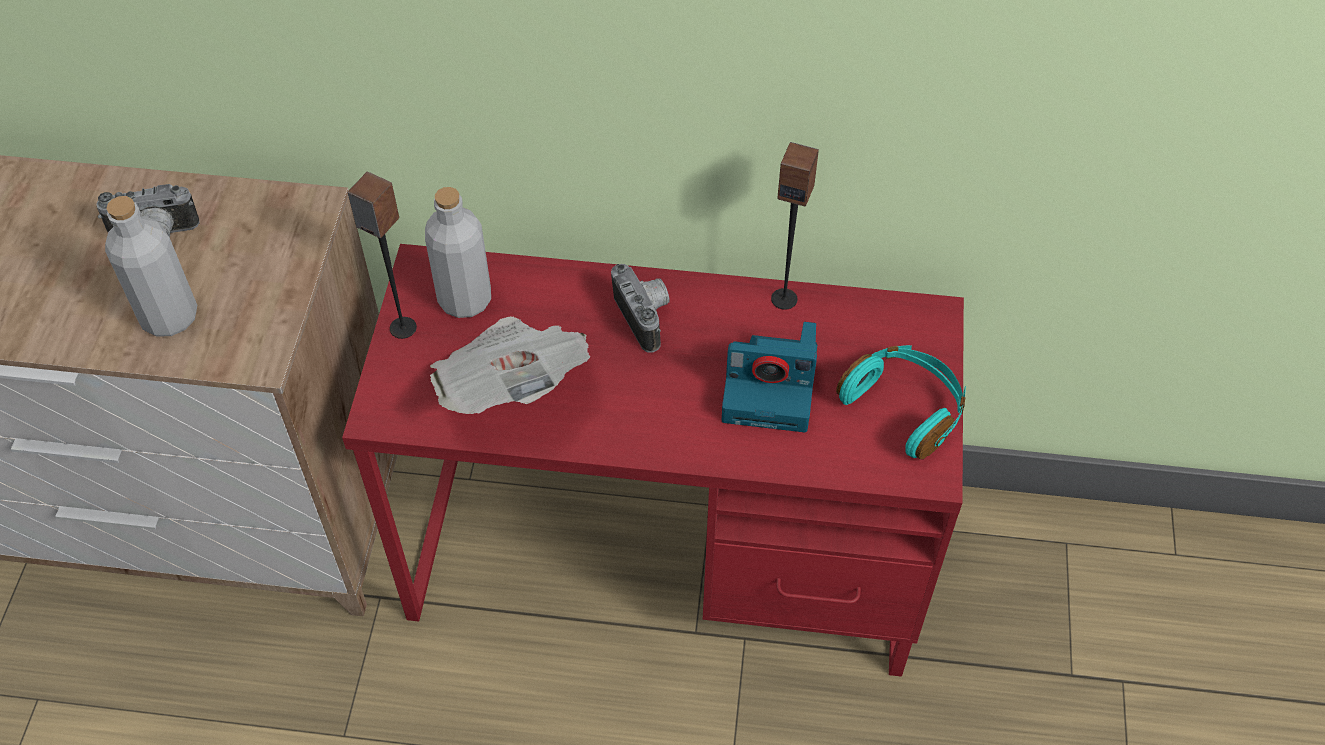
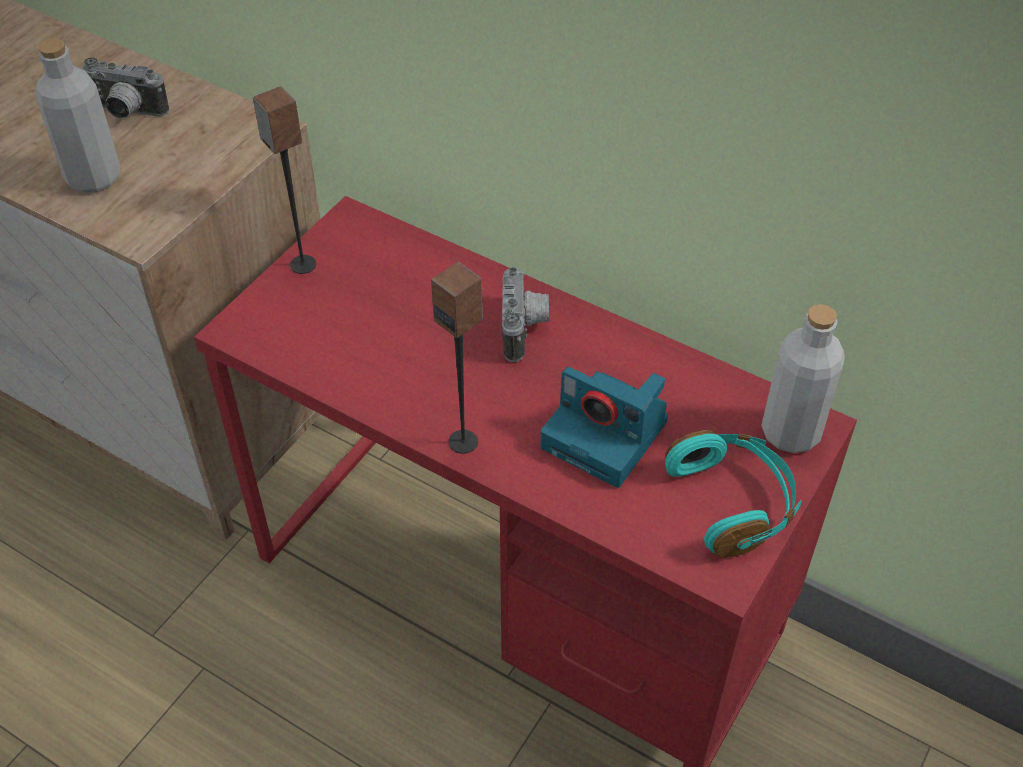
camera: 25 degrees right, 5 degrees down
(465, 299) = (371, 259): grey bottle -> grey bottle (791, 432)
(511, 387) = (365, 347): newspaper -> none
(784, 298) = (669, 358): speaker -> speaker (464, 441)

